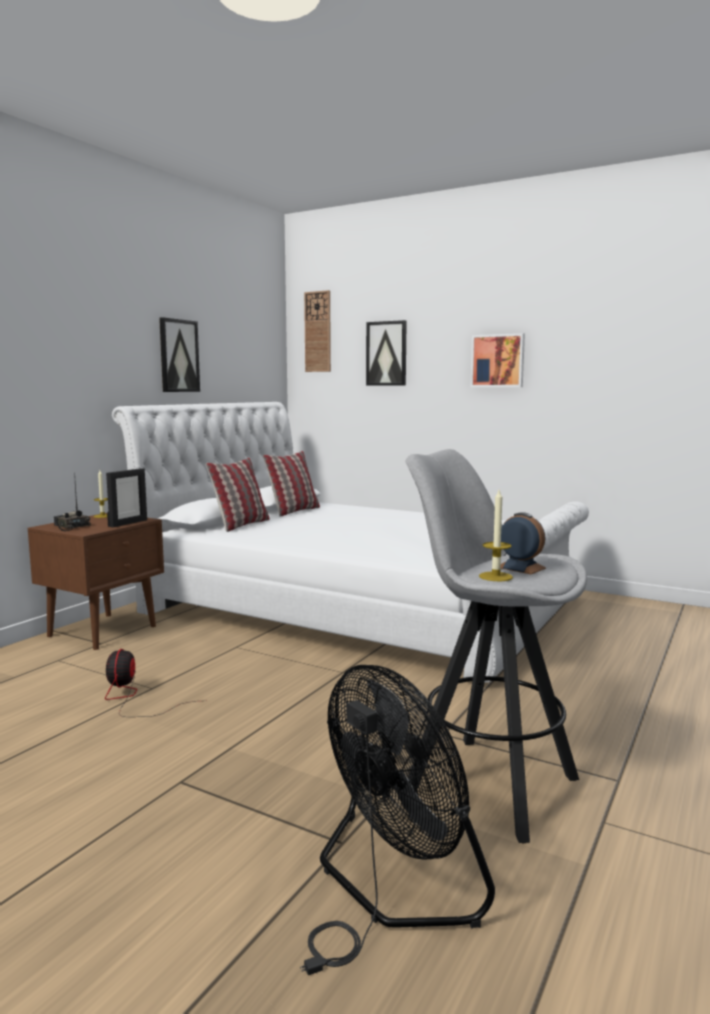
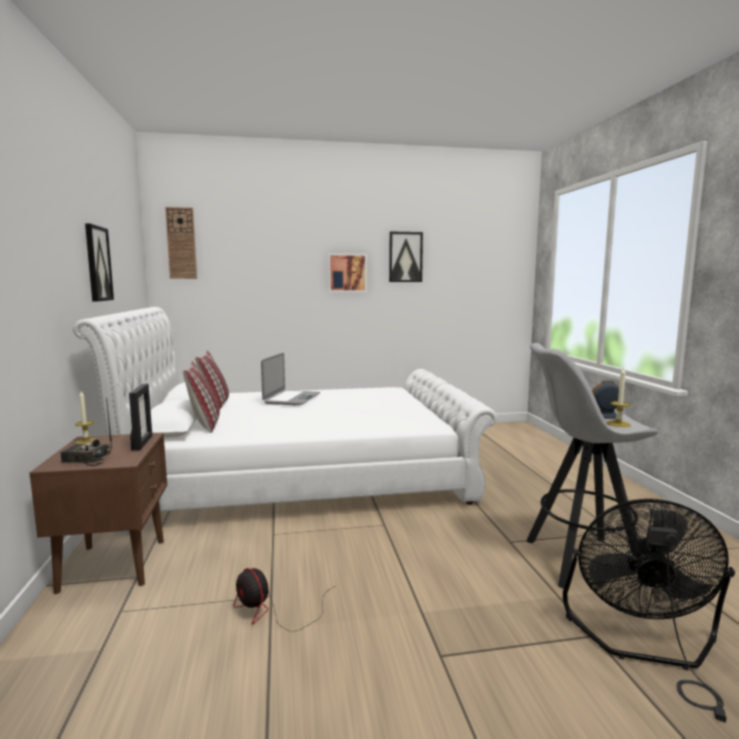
camera: 40 degrees left, 0 degrees up
(372, 516) = (291, 398): none -> laptop
(386, 353) = (253, 265): picture -> picture (405, 257)

